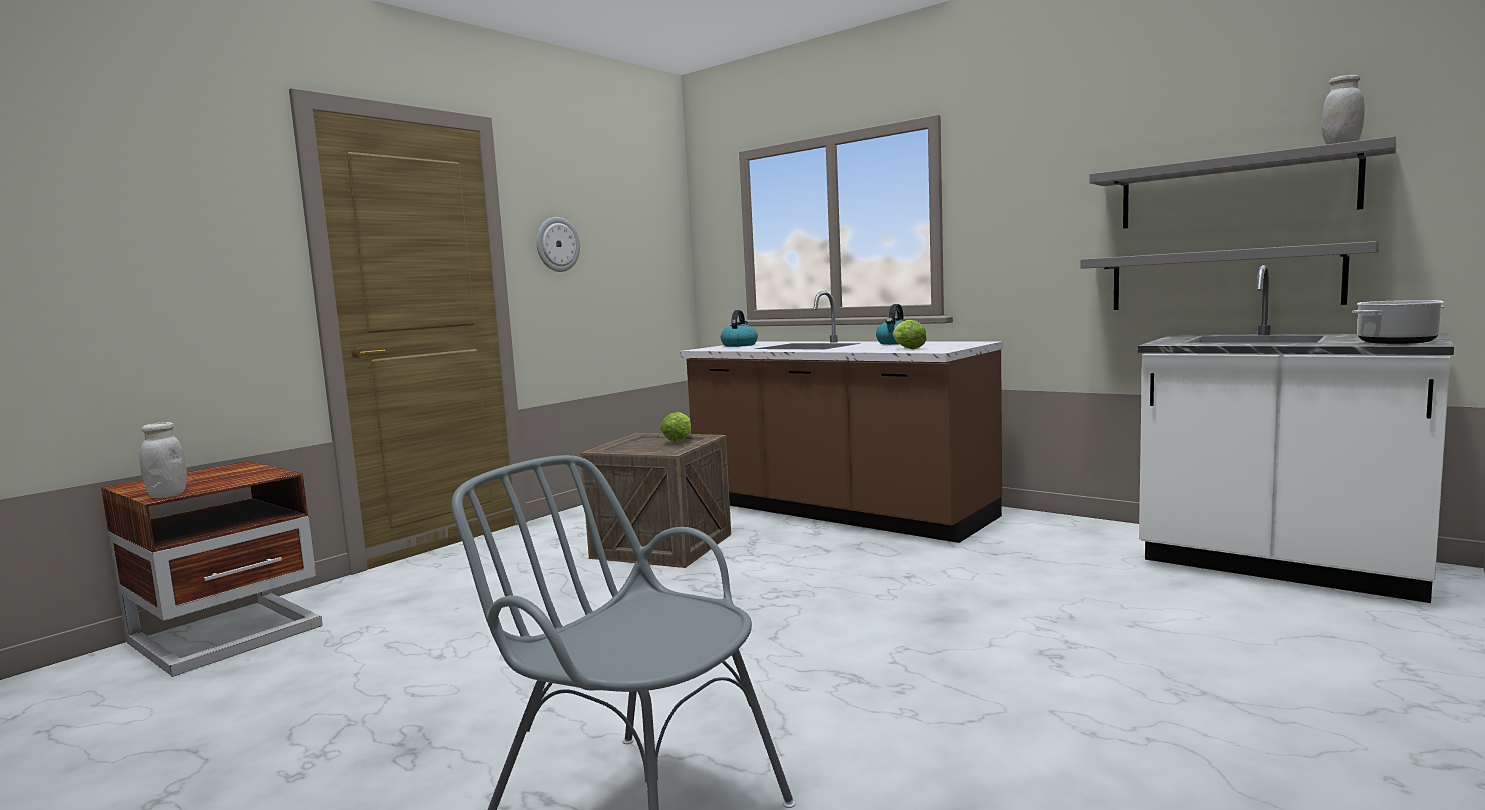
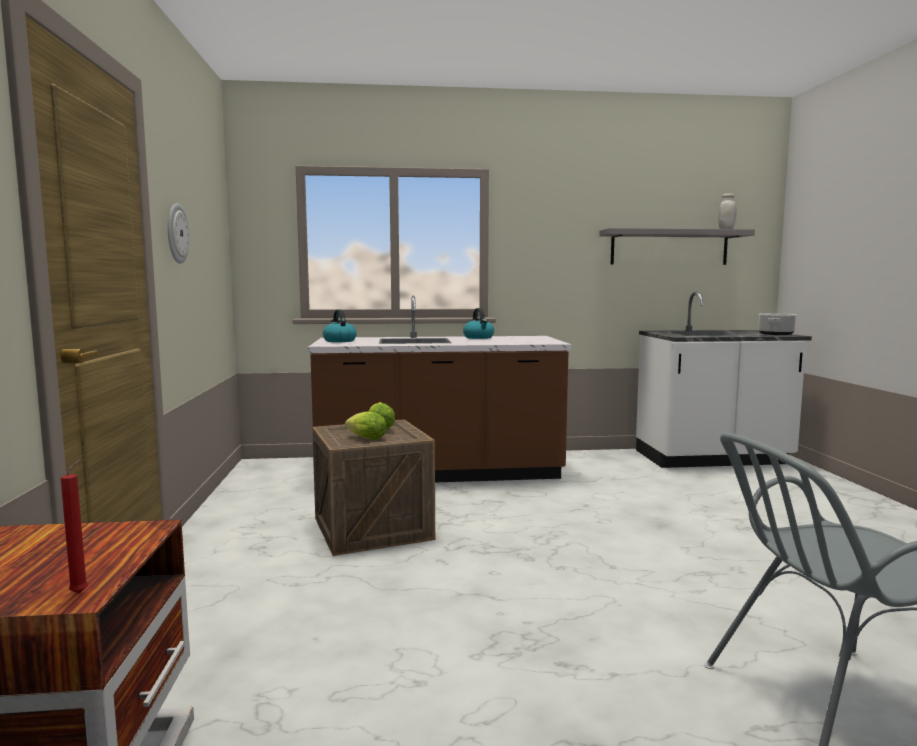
camera: 45 degrees left, 0 degrees up
(167, 495) = (82, 592): white jar -> red candle
(907, 349) = (520, 341): lettuce -> lettuce (364, 438)
(1222, 279) = (662, 298): grey shelf -> none

